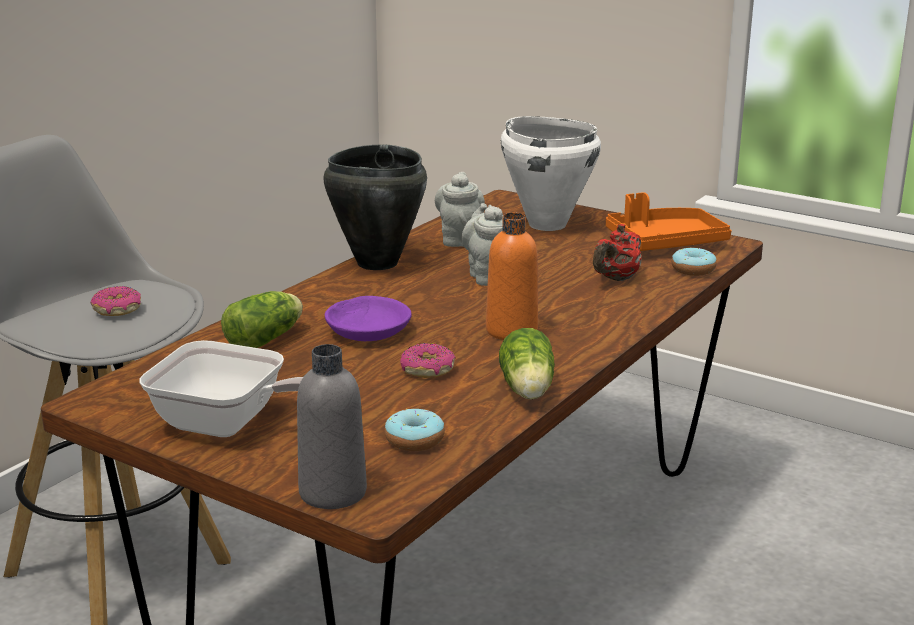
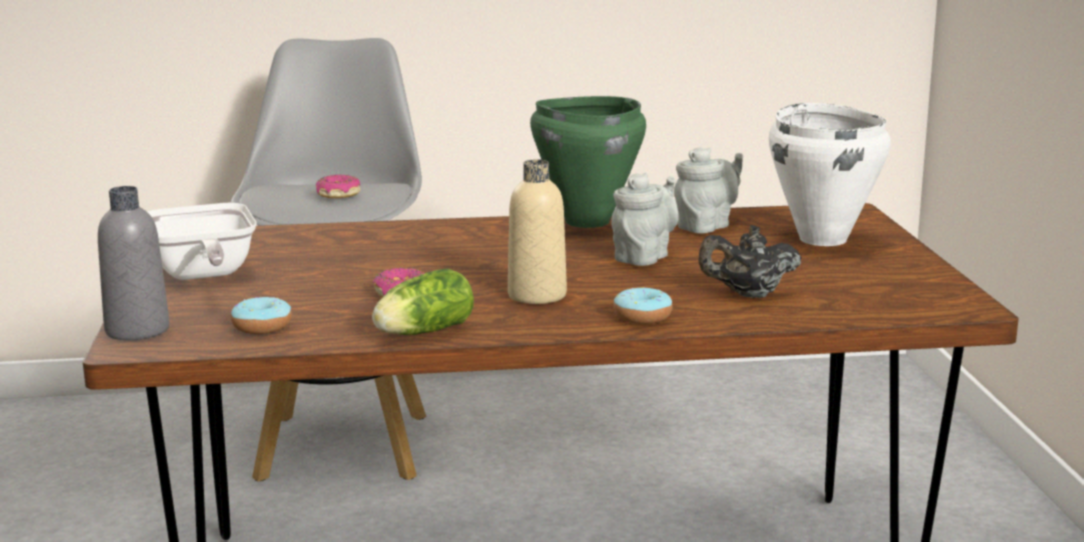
camera: 50 degrees right, 5 degrees down
(267, 339) = (367, 240): lettuce -> none
(368, 331) = (441, 258): purple bowl -> none
(376, 263) = (586, 221): black cooking pot -> green cooking pot
(511, 331) = (537, 295): orange bottle -> beige bottle
(616, 279) = (748, 294): red teapot -> black teapot
(665, 242) = (896, 286): orange tray -> none
(693, 270) = (849, 313): donut -> donut (642, 317)

